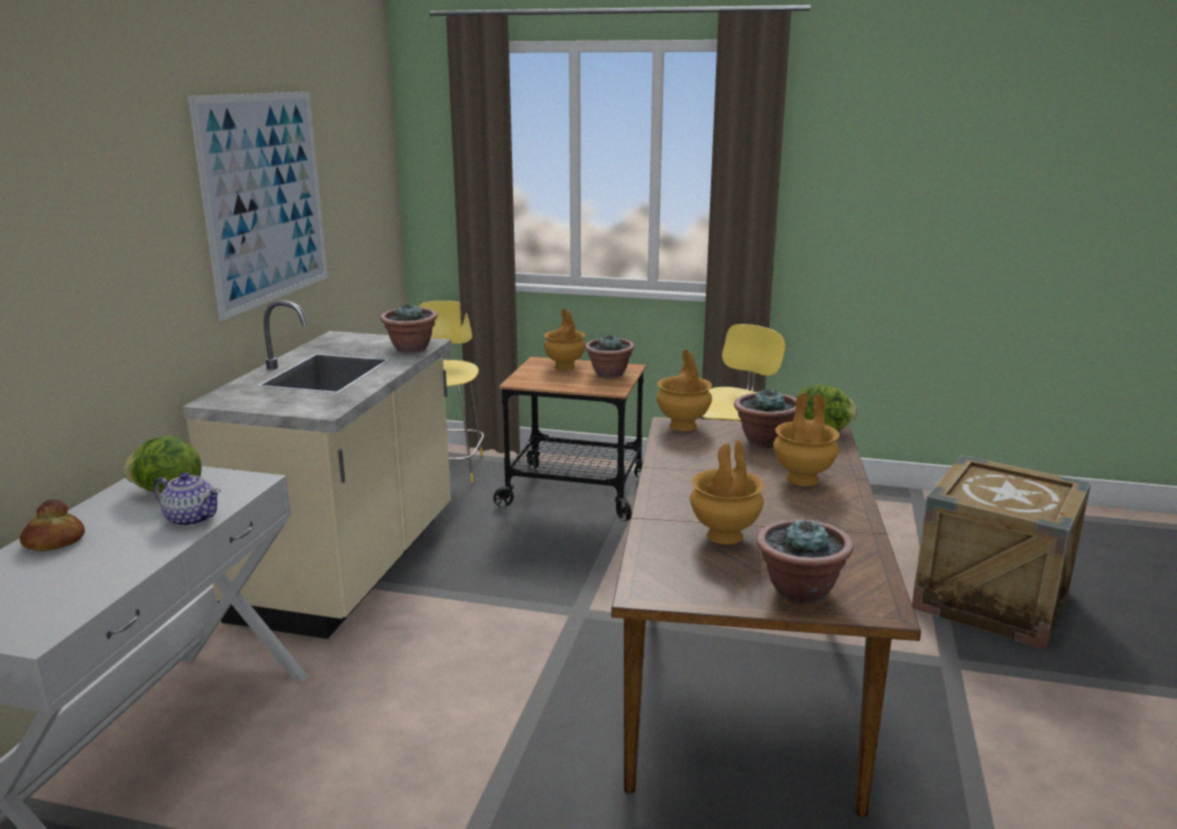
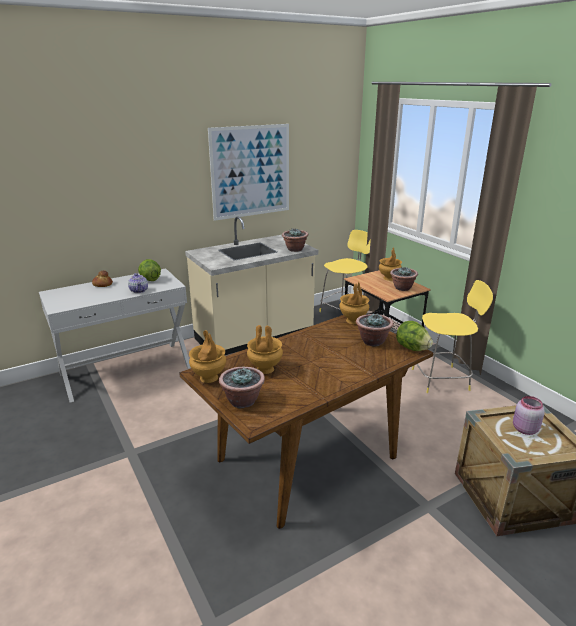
camera: 45 degrees right, 5 degrees up
(803, 479) = (349, 364): brown vase -> brown vase (209, 378)
(999, 489) = (524, 429): none -> pink jar

